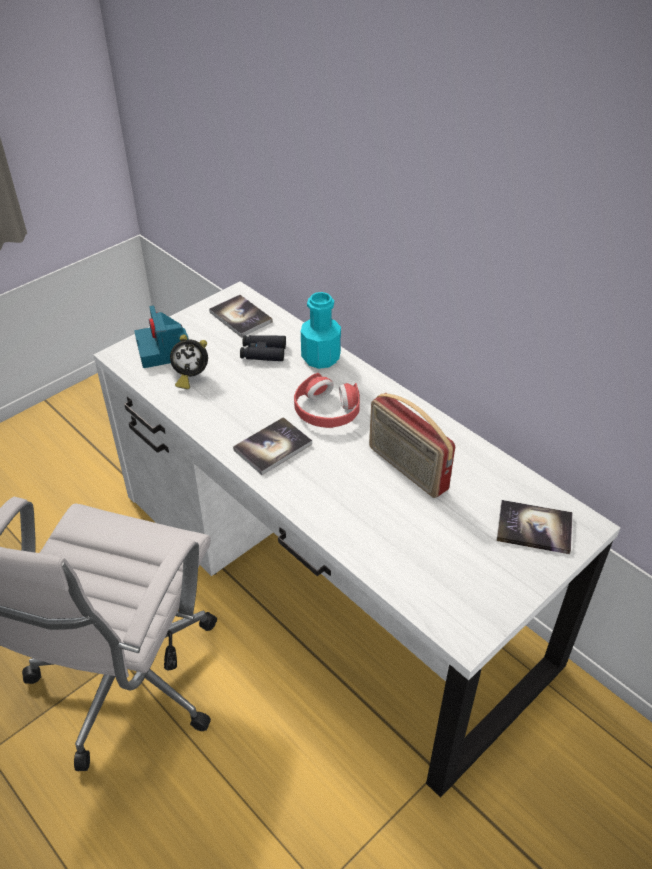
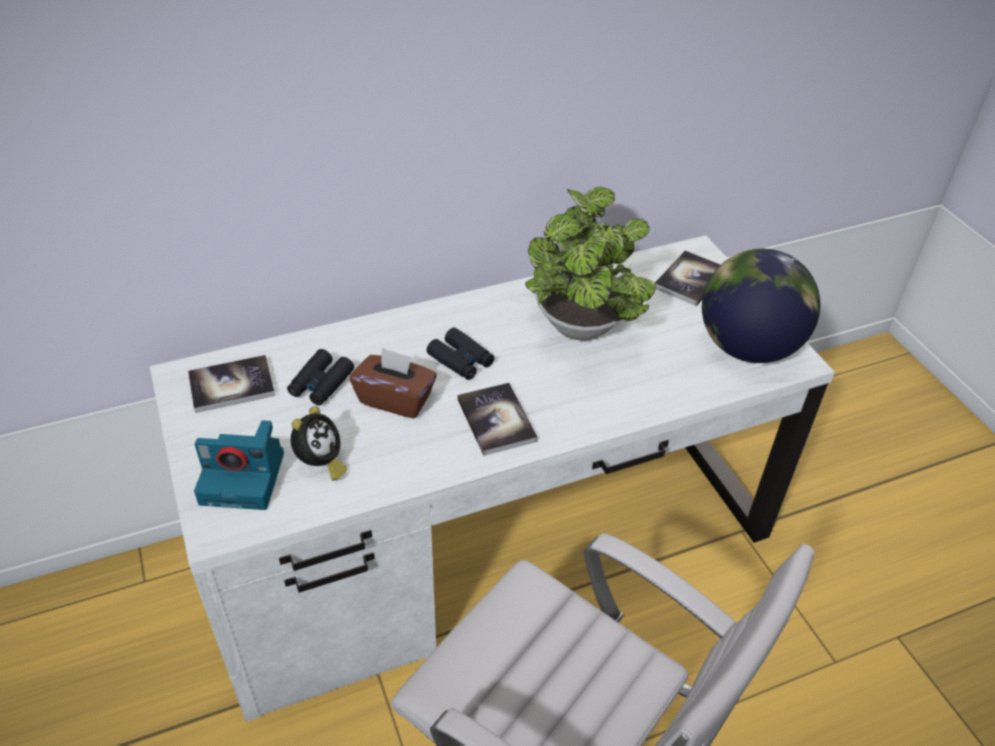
camera: 70 degrees left, 0 degrees up
(267, 391) = (395, 399): none -> brown tissue box
(321, 357) = (366, 338): turquoise bottle -> none
(326, 410) = (461, 360): red headphones -> black binoculars
(406, 469) = (581, 330): radio -> potted plant
(461, 591) = (747, 347): none -> globe

